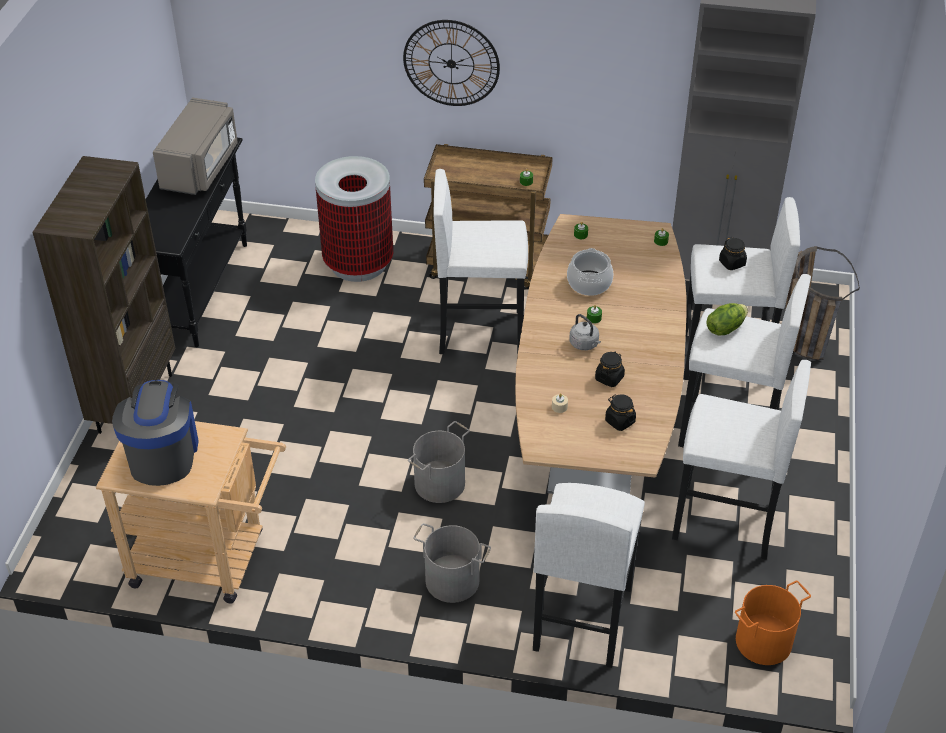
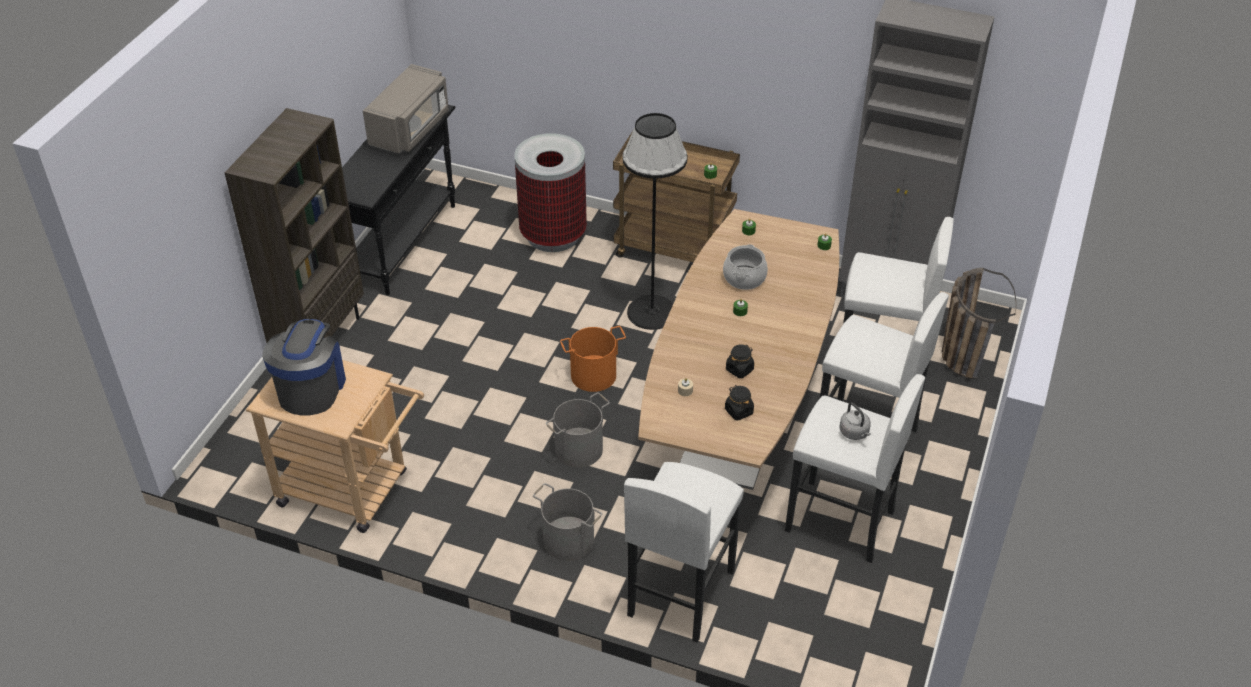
camera: 10 degrees right, 0 degrees up
(451, 63) = (650, 55): wall clock -> none
(480, 331) = (651, 312): white stool -> black floor lamp
(585, 344) = (725, 335): grey kettle -> grey kettle (855, 433)
(725, 328) = (863, 336): lettuce -> none
(732, 263) = (887, 274): black jar -> none
(764, 642) = (849, 640): orange bucket -> orange bucket (593, 376)

